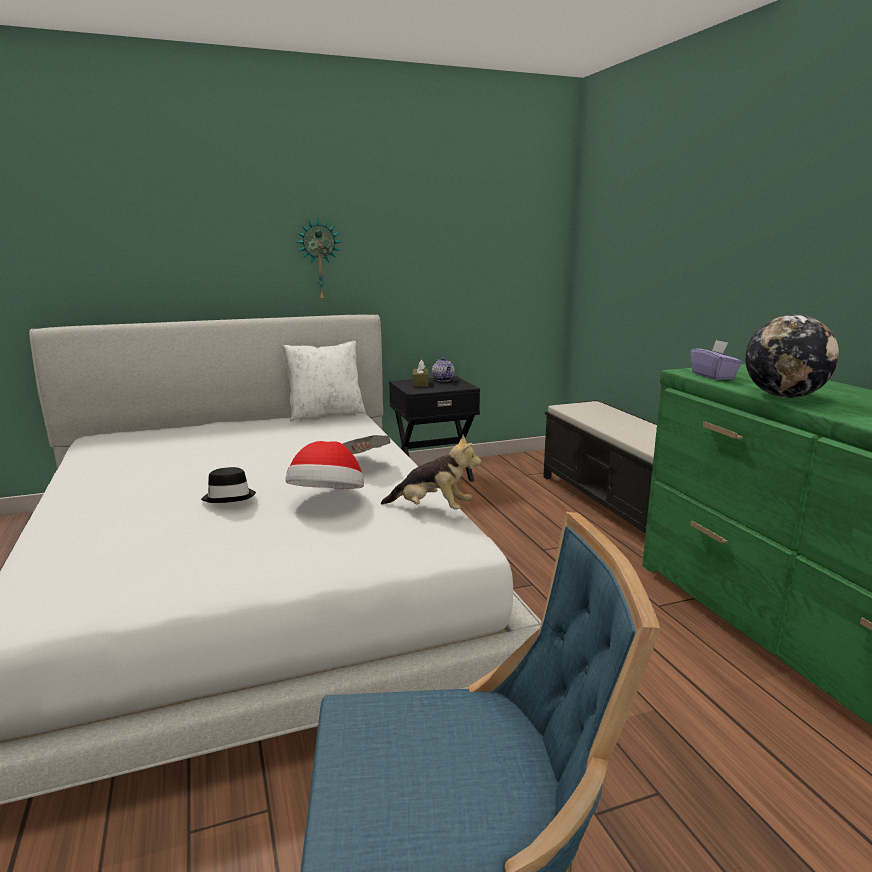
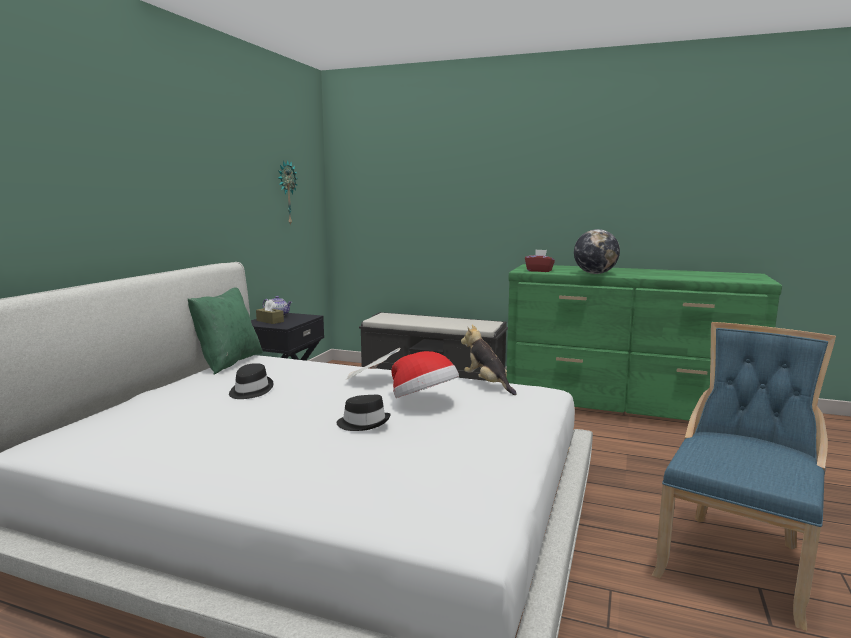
camera: 50 degrees left, 5 degrees down
(266, 441) = (250, 390): none -> black hat
(319, 260) = (179, 212): wall clock -> wall clock (286, 192)
(326, 414) = (228, 362): white pillow -> green pillow
(432, 509) = (487, 384): plush toy -> plush toy turned 90 degrees counterclockwise
(713, 376) = (539, 271): purple tissue box -> red tissue box

